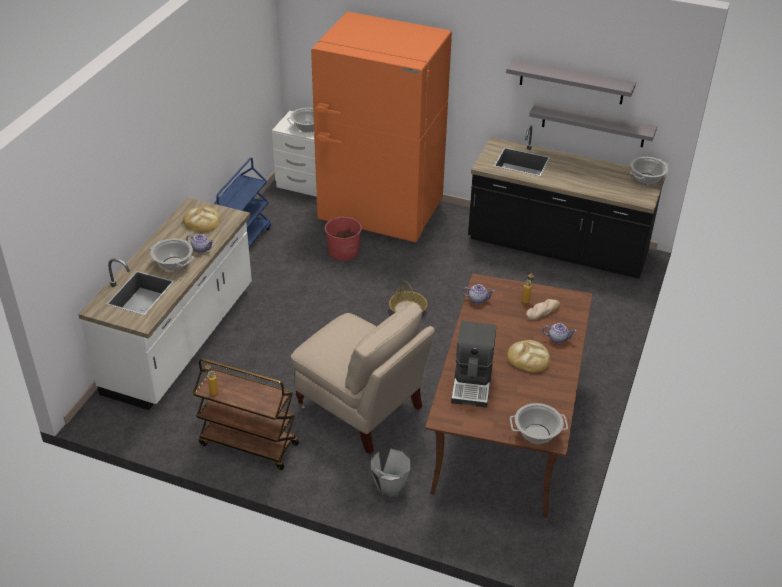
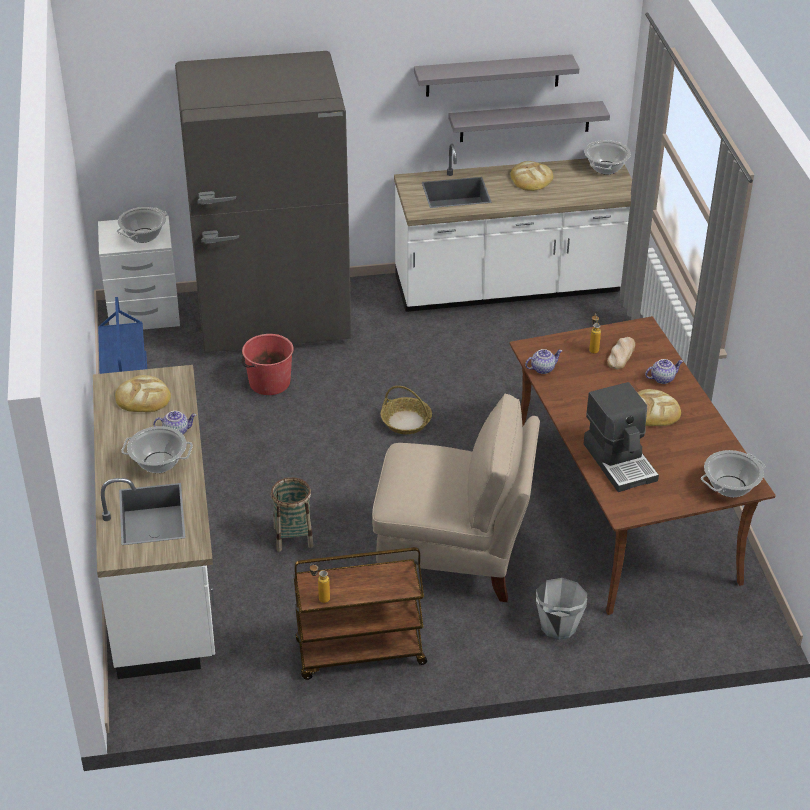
camera: 30 degrees left, 0 degrees up
(273, 353) = (293, 537): none -> basket
(380, 213) = (273, 319): orange fridge -> grey fridge
(557, 248) = (511, 287): black counter -> white counter
(583, 169) = (531, 179): none -> bread

